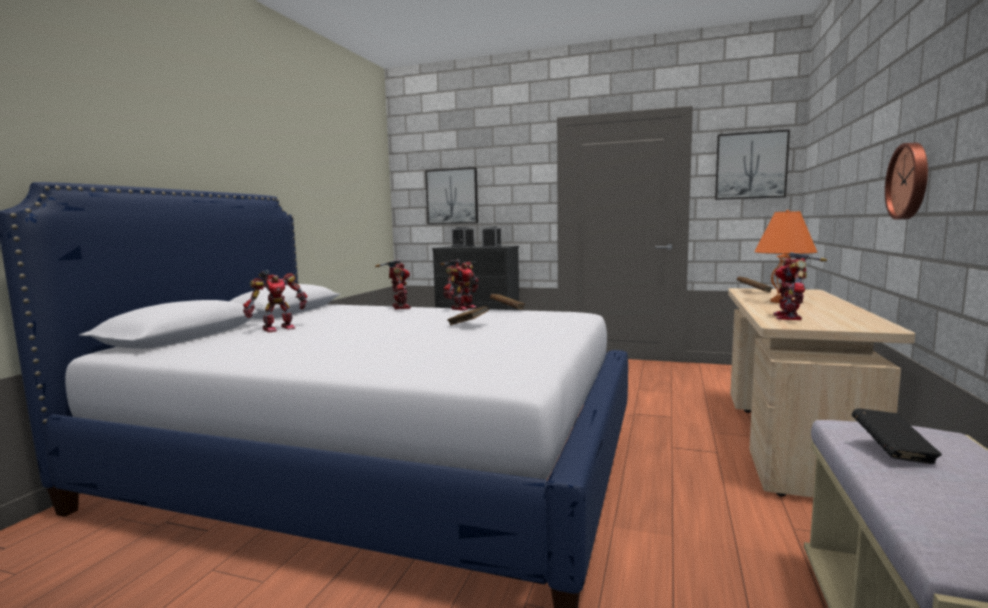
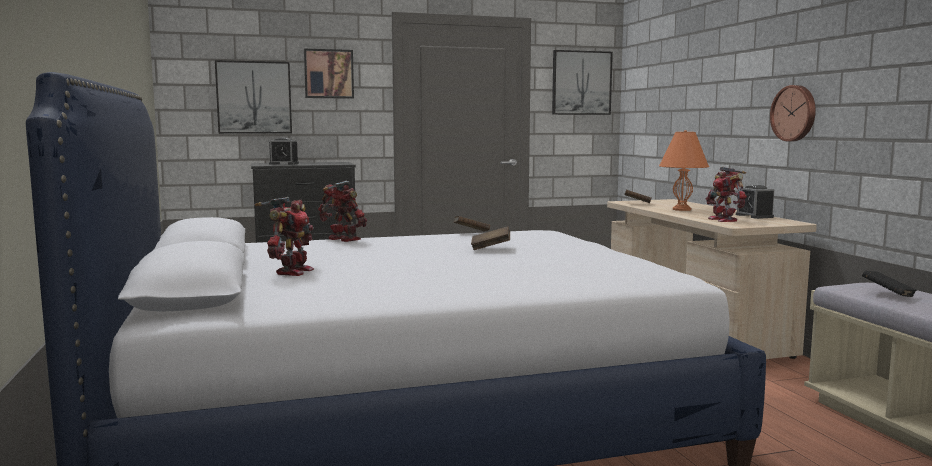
camera: 35 degrees left, 0 degrees up
(462, 308) = (418, 235): toy robot -> none
(491, 246) = (328, 163): alarm clock -> alarm clock (754, 216)
(505, 174) = (328, 74): none -> picture

